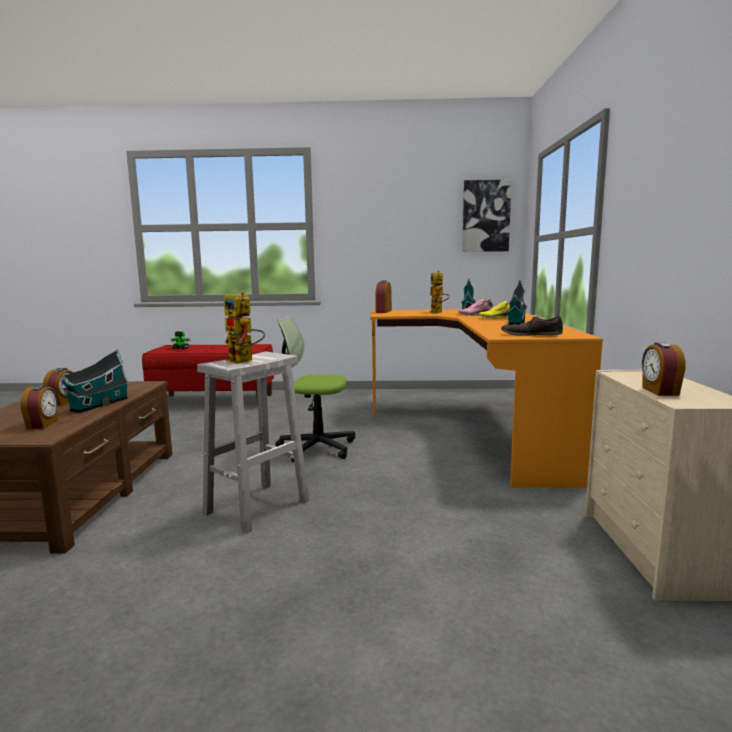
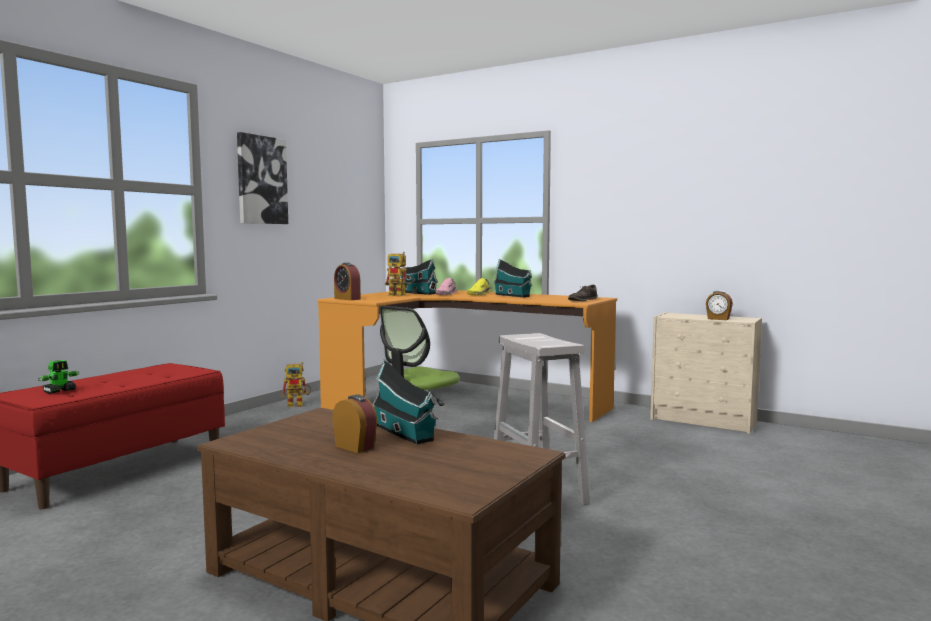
camera: 60 degrees left, 5 degrees down
(43, 424) = (469, 454): alarm clock -> none
(245, 361) = (547, 341): toy robot -> toy robot (299, 404)
(486, 216) = (359, 195): picture -> picture (261, 180)

